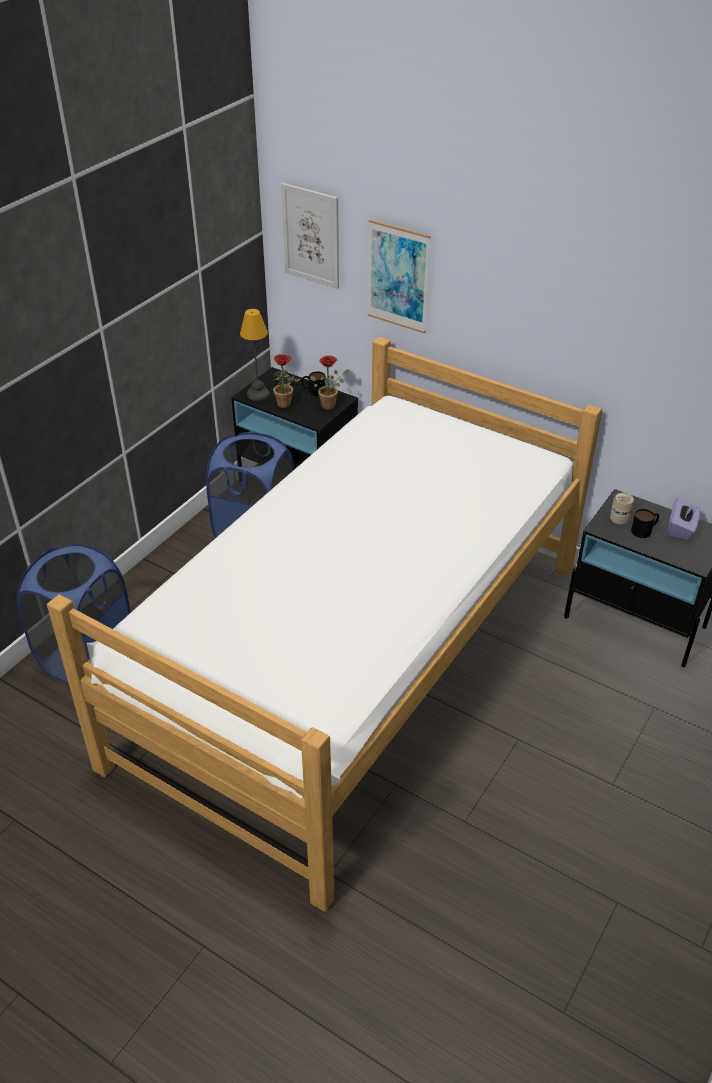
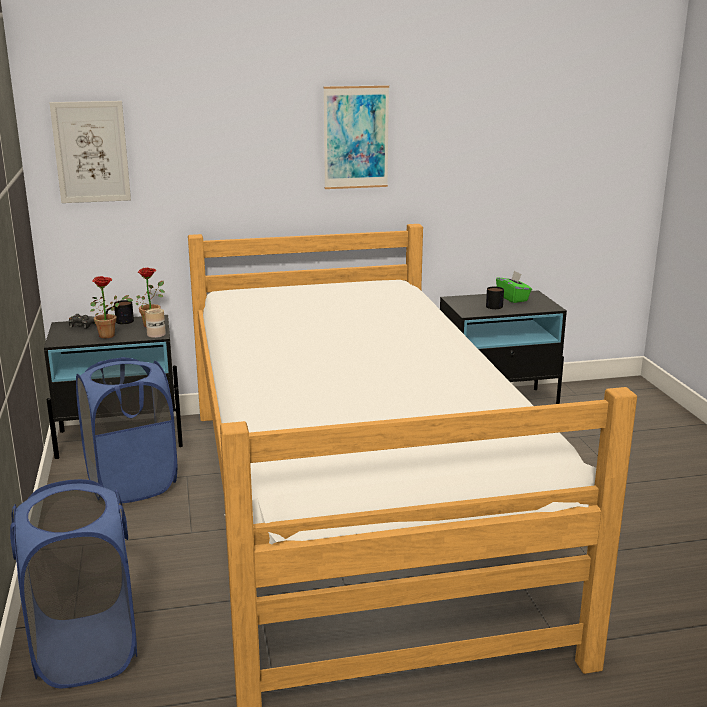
camera: 45 degrees left, 20 degrees down
(258, 395) = (70, 338): table lamp -> none
(398, 276) = (200, 165): picture -> picture (356, 137)
(619, 518) = (470, 306): can -> can (156, 334)
(681, 529) = (513, 298): purple tissue box -> green tissue box

